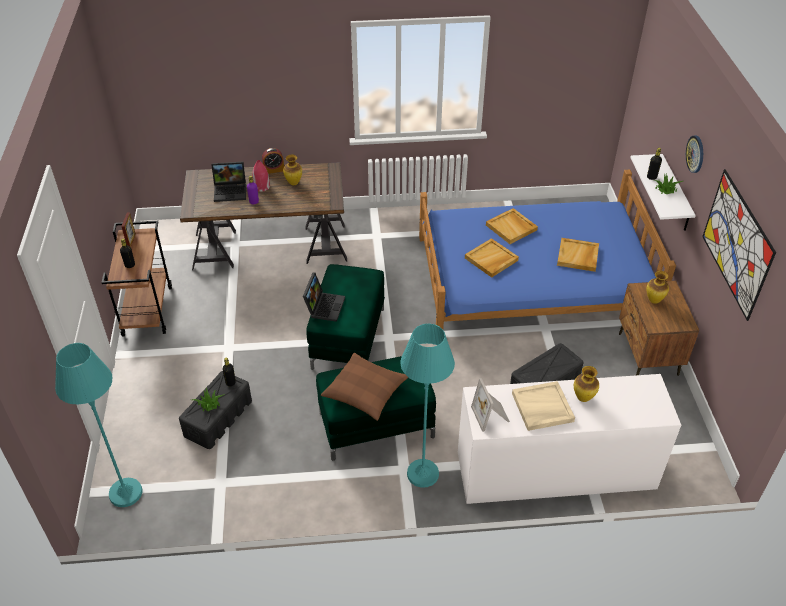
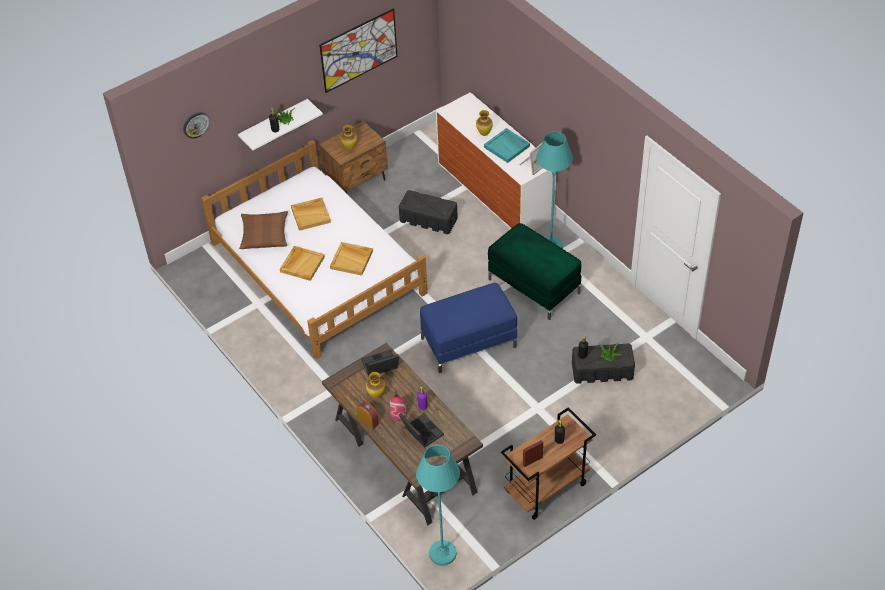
camera: 120 degrees left, 5 degrees up
(125, 493) = (697, 380): turquoise floor lamp -> turquoise floor lamp (442, 553)
(324, 306) = (488, 315): laptop -> laptop (380, 367)
(348, 337) = (468, 343): green ottoman -> blue ottoman
(365, 392) = (545, 253): brown pillow -> brown pillow (264, 235)
(532, 278) = (318, 268): blue bed -> white bed
(542, 408) = (507, 147): beige tray -> turquoise tray
(695, 154) = (280, 81): wall clock -> wall clock (196, 124)

